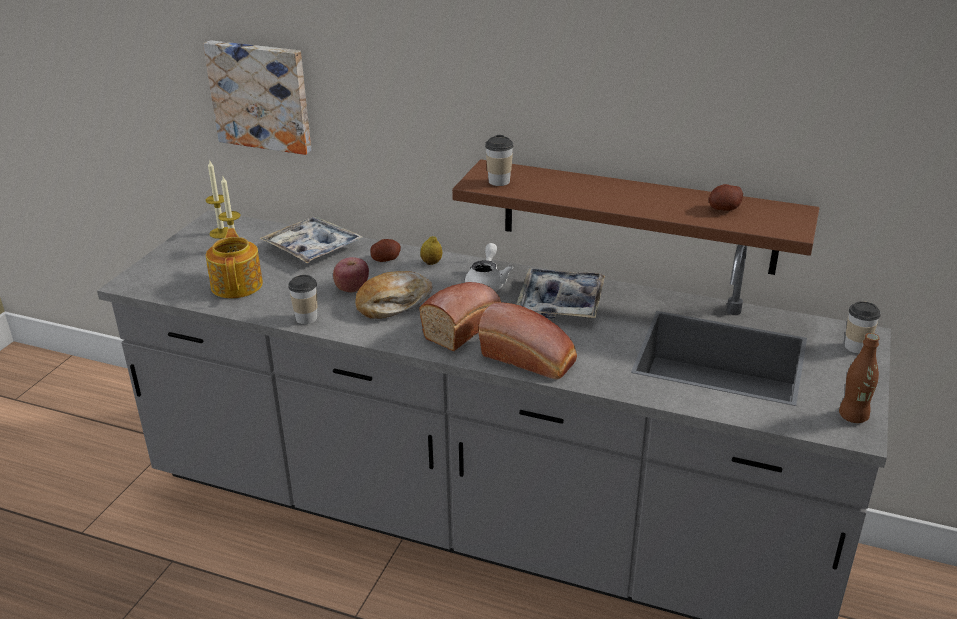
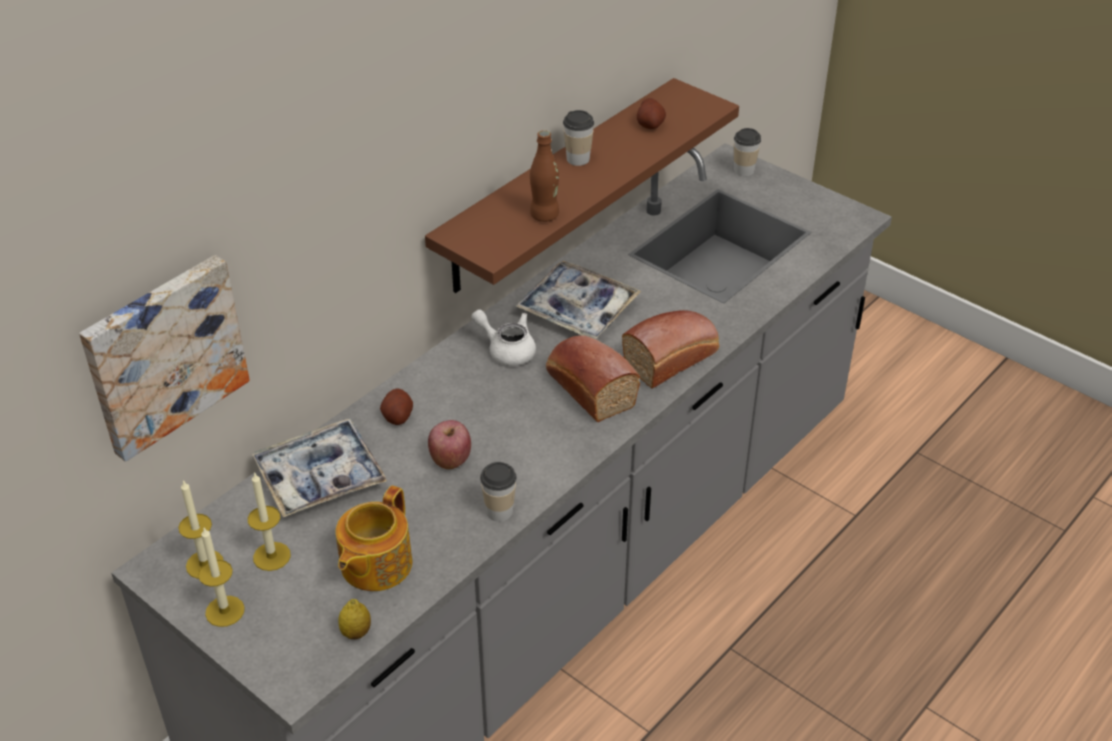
camera: 70 degrees left, 10 degrees up
(184, 248) = (225, 611): none -> candle
(237, 284) = (374, 565): teapot -> teapot turned 75 degrees counterclockwise
(393, 304) = (508, 432): bread -> none
(431, 263) = (432, 380): lemon -> lemon (356, 632)
(499, 181) = (498, 236): cup -> cup (578, 159)
(853, 416) = (837, 210): brown bottle -> brown bottle (544, 215)

